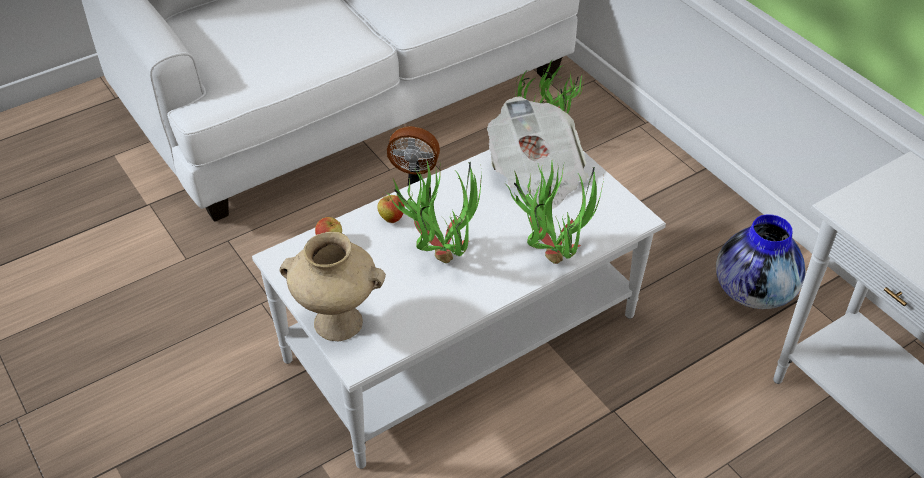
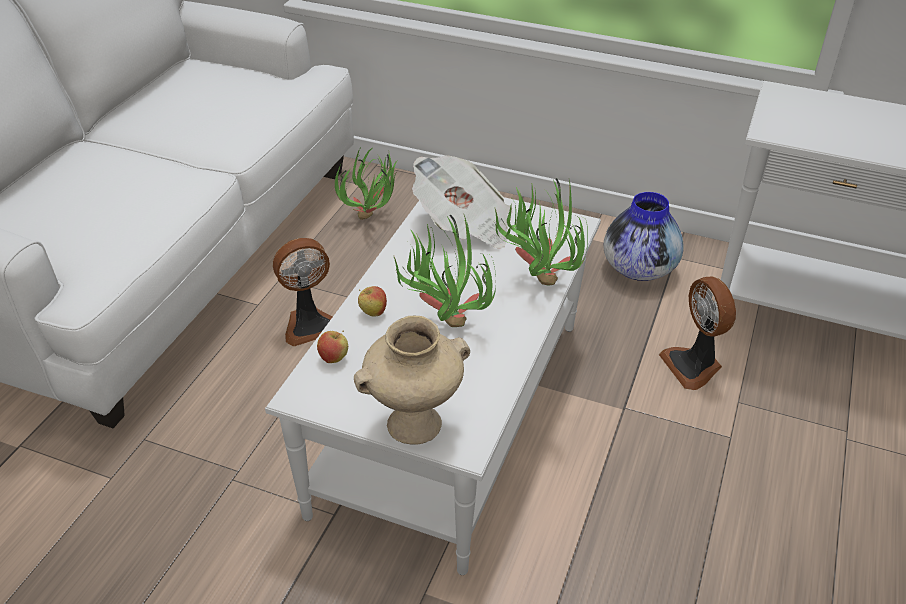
camera: 35 degrees left, 5 degrees down
(716, 408) = (693, 366): none -> fan

